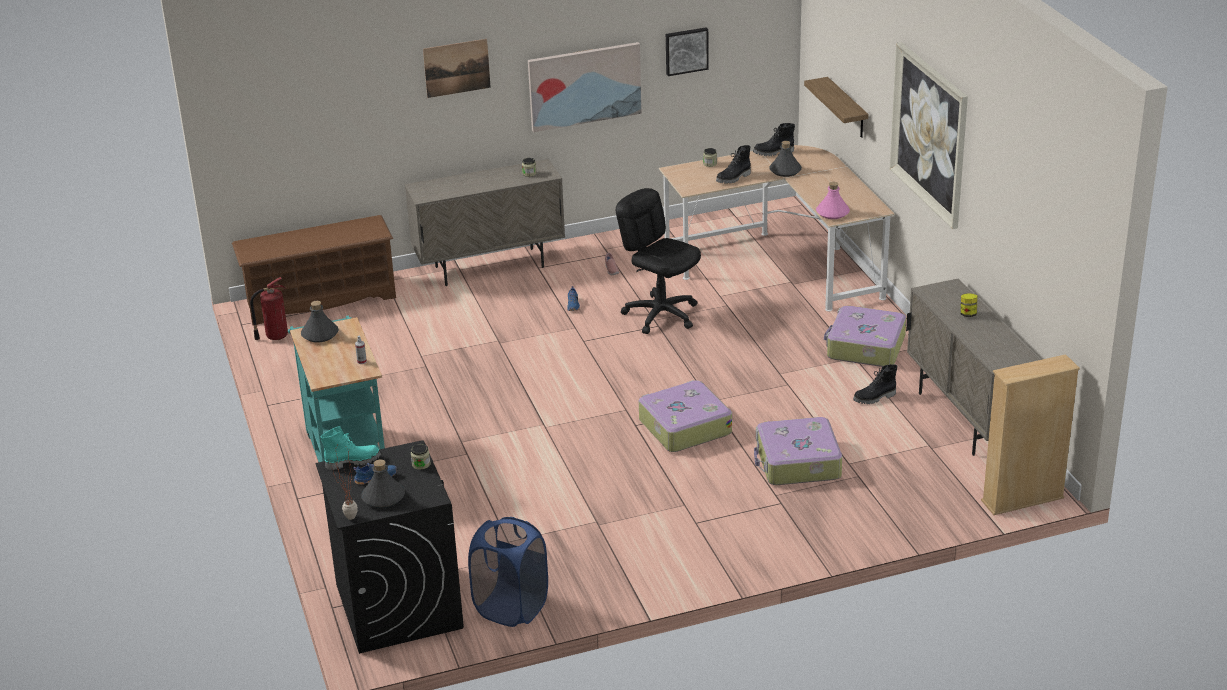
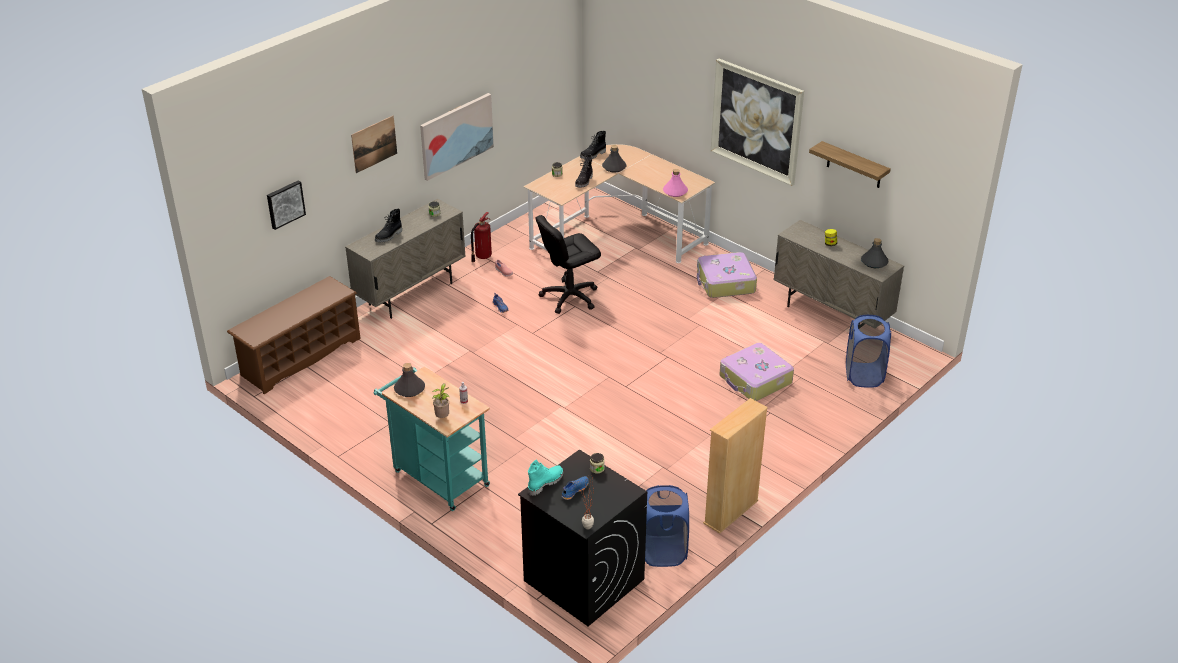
camera: 30 degrees left, 5 degrees up
(275, 336) = (291, 398): fire extinguisher -> fire extinguisher (482, 256)
(325, 371) = (443, 417): none -> potted plant
(383, 497) = (595, 503): grey bottle -> grey bottle (874, 262)
(661, 314) = (569, 297): black office chair -> black office chair turned 45 degrees counterclockwise
(684, 426) = (659, 377): suitcase -> none
(686, 50) = (517, 92): picture -> picture (285, 204)
(847, 108) = (649, 112): shelf -> shelf (854, 165)
(875, 398) = (763, 318): black boot -> black boot (389, 236)
(943, 497) = (863, 375): none -> blue laundry basket
(1022, 499) = (910, 361): beige bookcase -> beige bookcase (731, 512)

